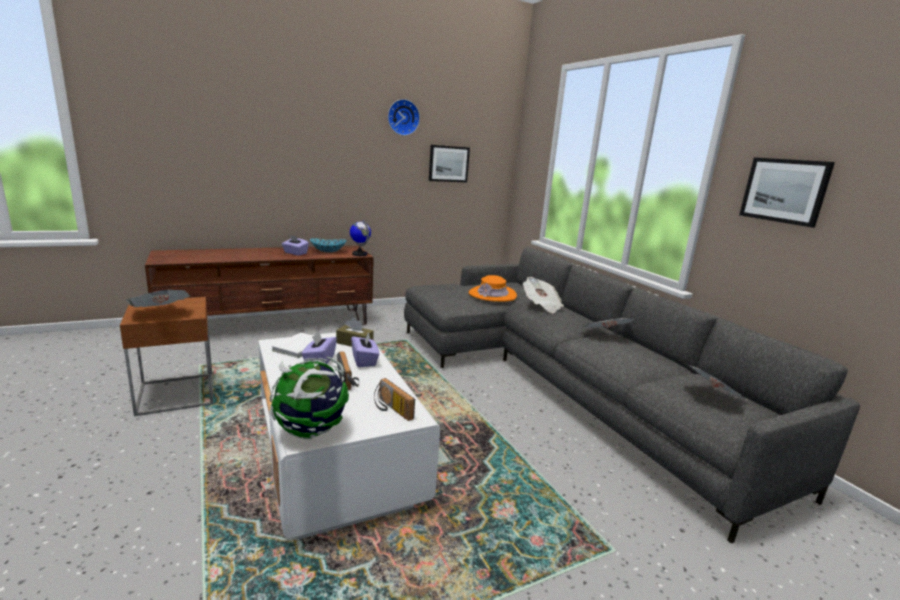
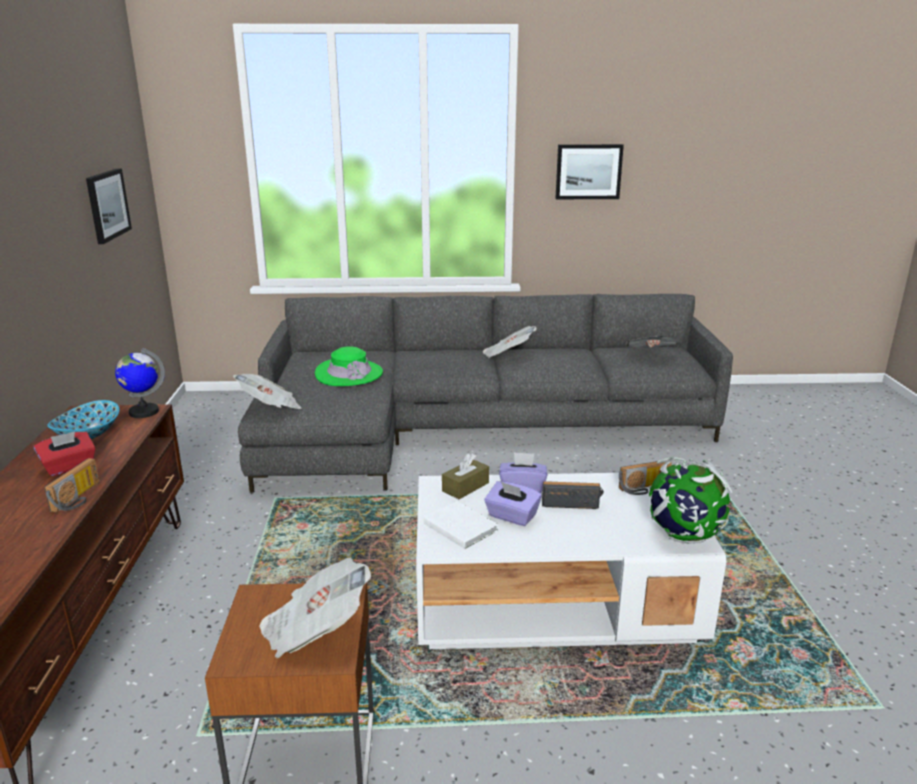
camera: 65 degrees left, 5 degrees up
(266, 258) = (79, 498): none -> radio
(295, 253) = (69, 467): purple tissue box -> red tissue box
(403, 117) = (50, 137): wall clock -> none
(492, 294) = (349, 374): orange hat -> green hat
(541, 306) = (411, 358): newspaper -> newspaper (270, 407)

